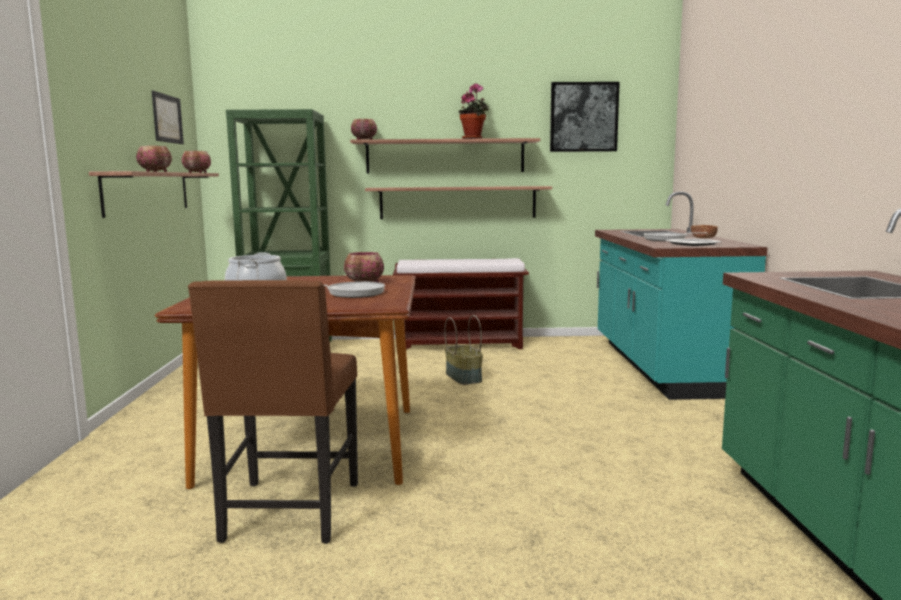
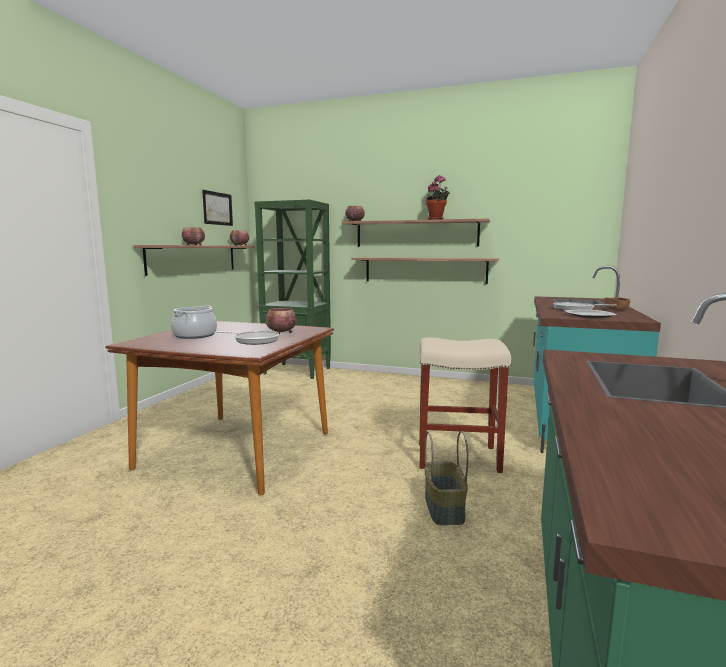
camera: 20 degrees right, 0 degrees up
(289, 513) = (168, 503): brown chair -> none
(461, 344) = (419, 381): brown bench -> none
(464, 377) = (395, 410): basket -> basket (445, 508)
(580, 414) = (459, 457): none -> beige stool
(583, 117) = (533, 200): picture -> none

